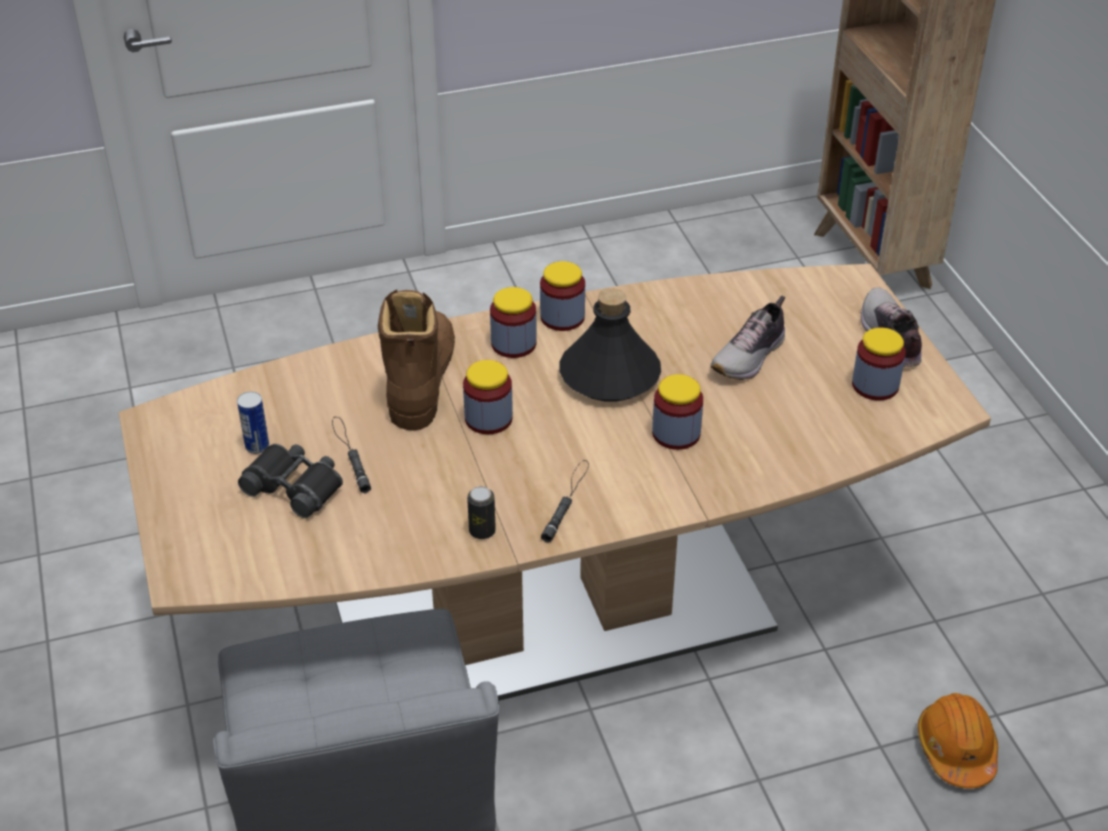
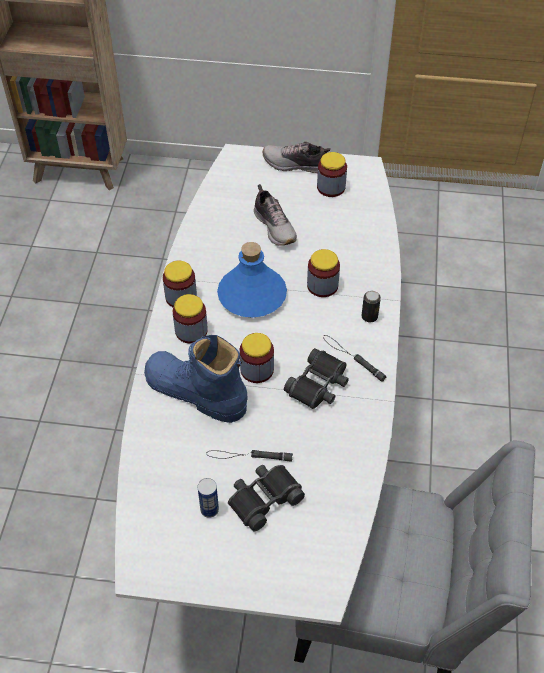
camera: 65 degrees left, 10 degrees up
(420, 379) = (195, 392): brown boot -> blue boot
(482, 531) = (358, 409): can -> can (369, 317)
(498, 481) = (318, 385): none -> black binoculars
(552, 617) = (271, 447): brown dining table -> white dining table
(610, 375) = (251, 295): black bottle -> blue bottle
(956, 749) = (449, 310): orange hard hat -> none

